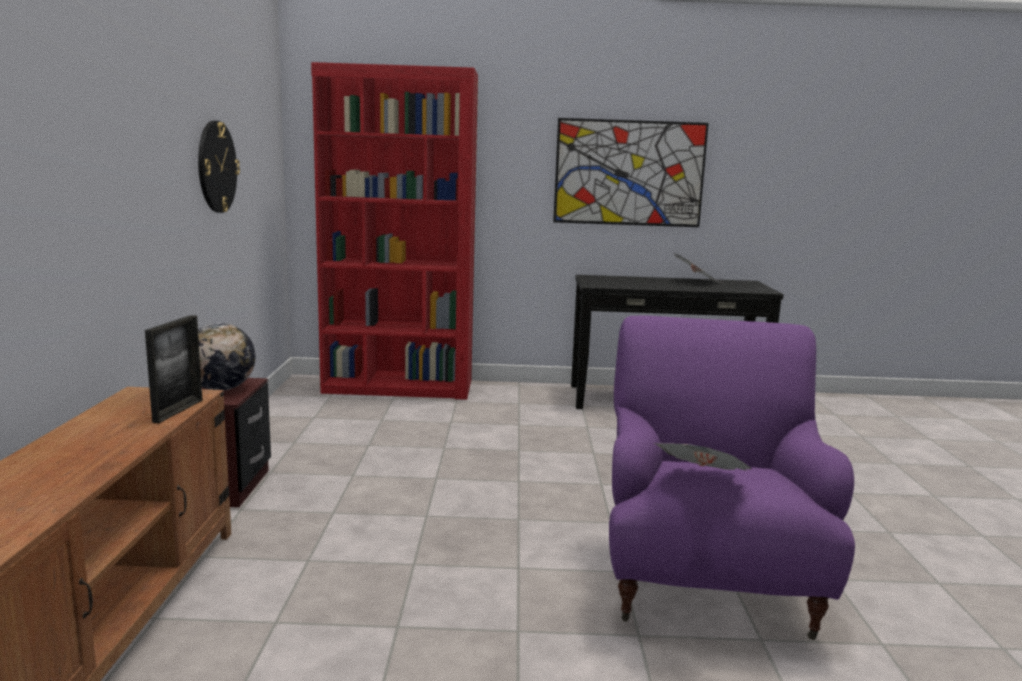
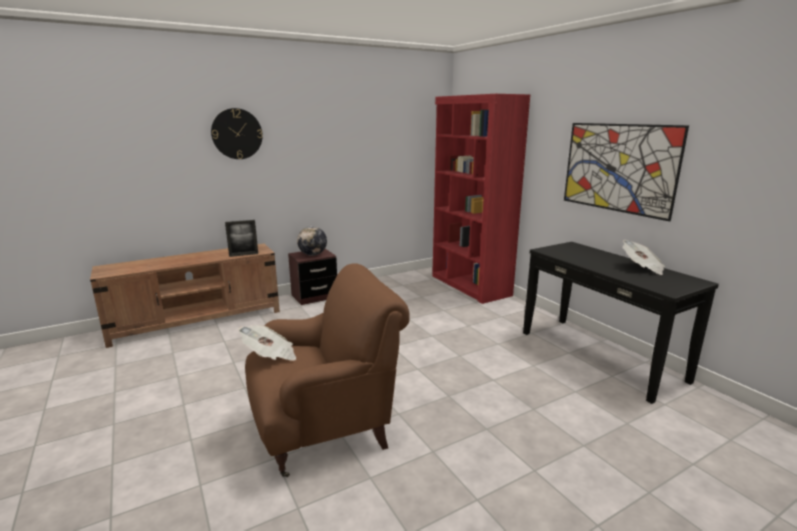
camera: 60 degrees right, 5 degrees up
(216, 167) = (361, 155): wall clock -> wall clock (237, 134)
(705, 582) = (325, 428): purple armchair -> brown armchair

